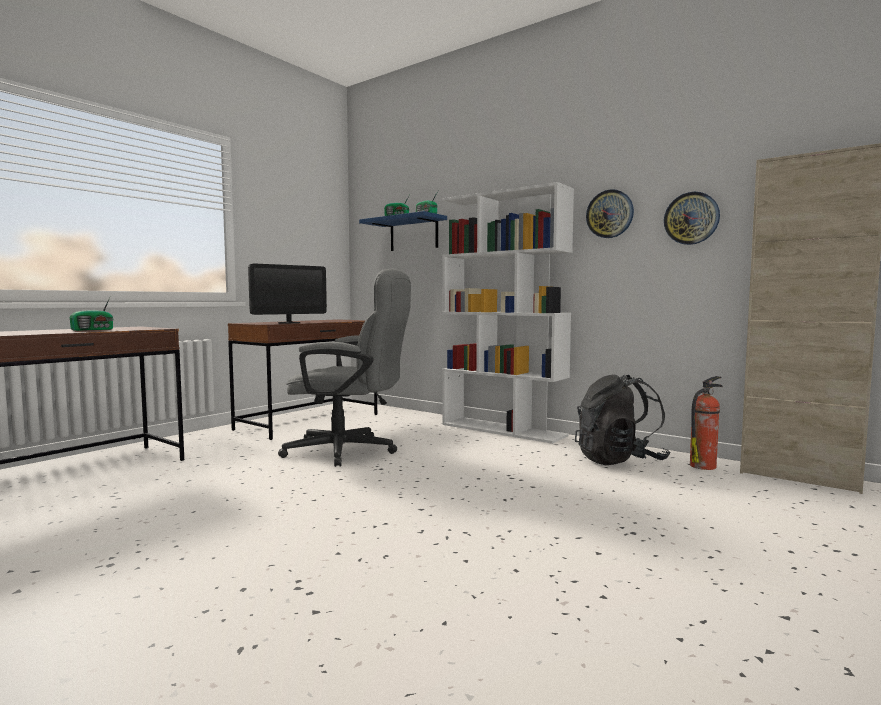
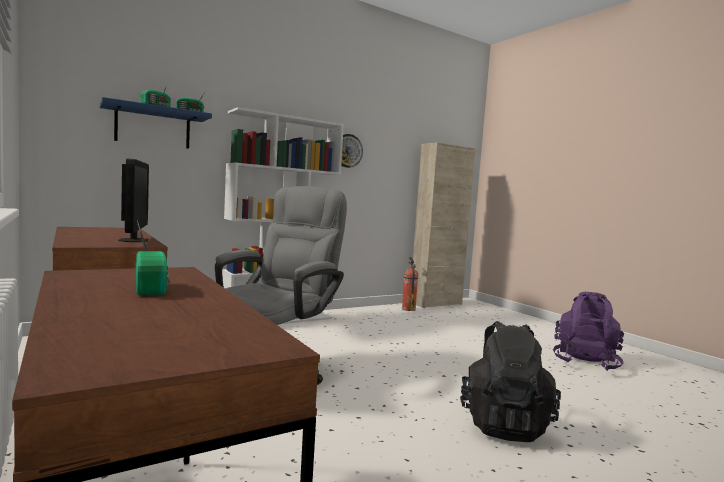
camera: 70 degrees left, 0 degrees up
(619, 460) = (384, 317): black backpack -> black backpack (504, 424)
(677, 624) = (585, 362): none -> purple backpack
(691, 218) = (390, 163): wall clock -> none

